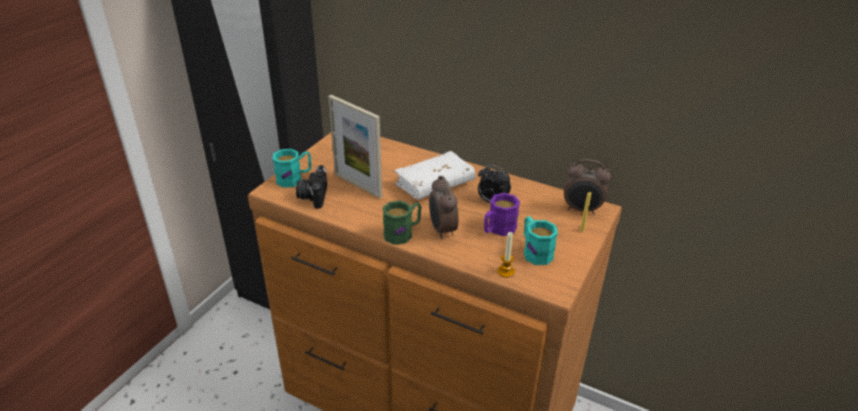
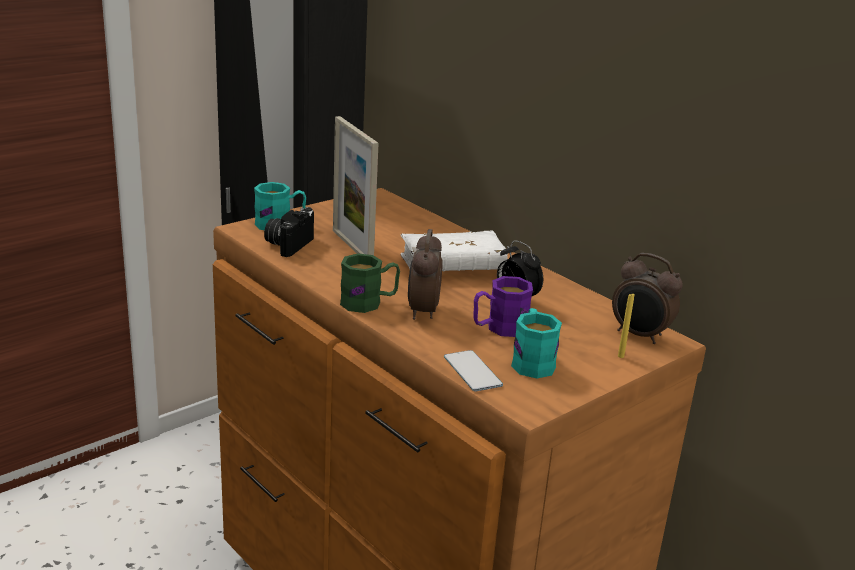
camera: 20 degrees right, 10 degrees down
(506, 272) = (472, 371): candle -> phone

